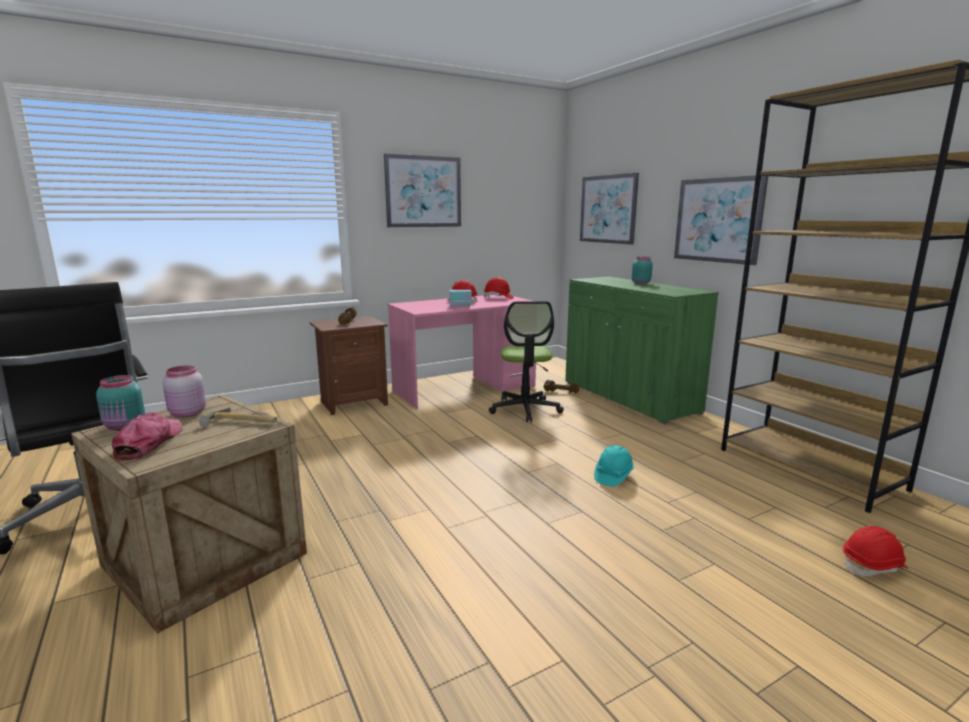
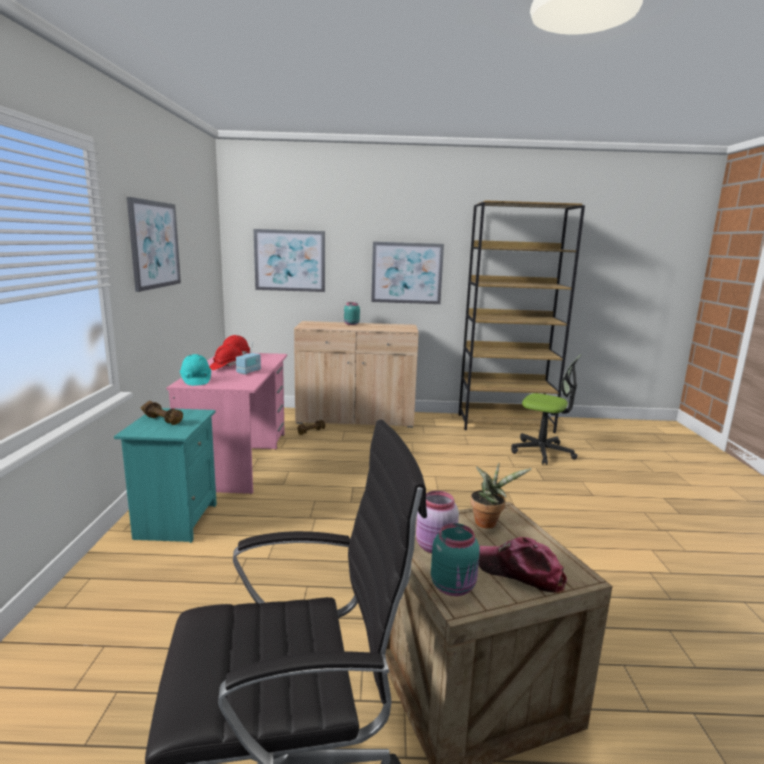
camera: 60 degrees left, 0 degrees up
(240, 423) = (488, 522): hammer -> potted plant
(353, 403) = (175, 521): brown nightstand -> turquoise nightstand
(525, 409) = (326, 454): office chair -> office chair (542, 452)
(613, 476) = (470, 468): turquoise hard hat -> turquoise hard hat (196, 380)
(628, 397) = (355, 418): green cabinet -> beige cabinet
(873, 566) = (598, 452): red hard hat -> none

